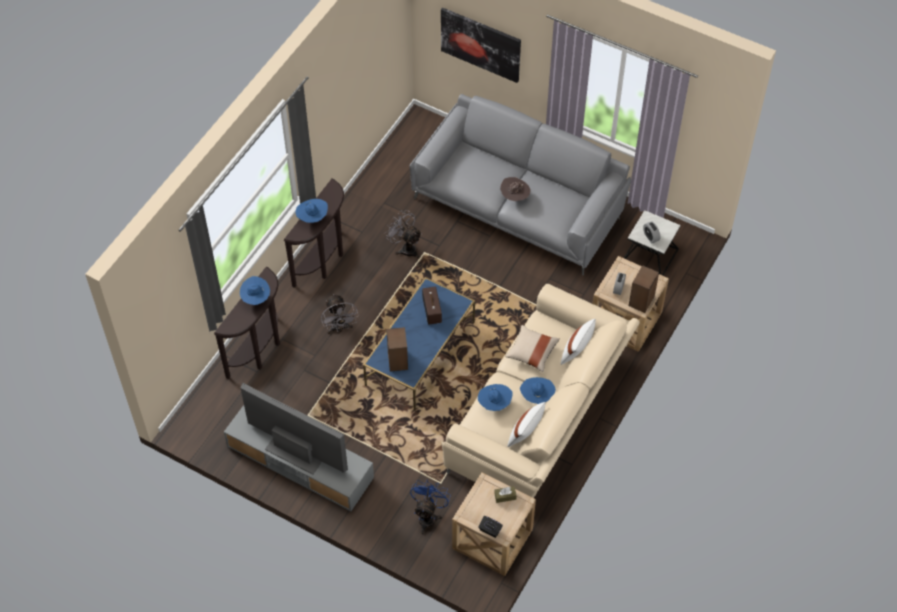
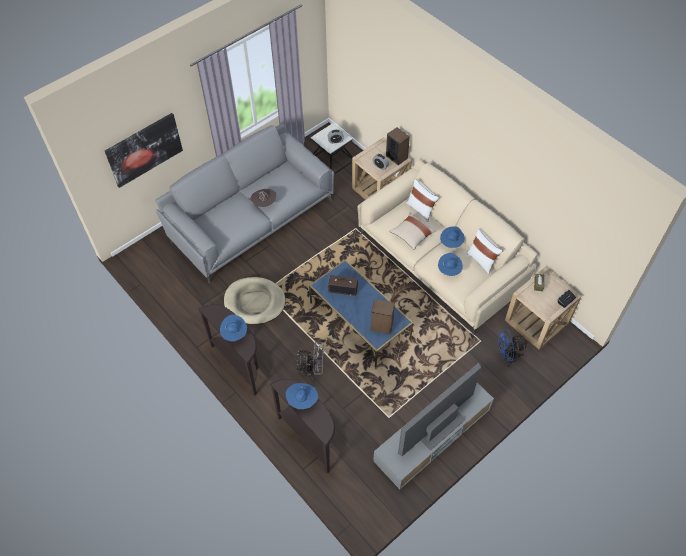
camera: 70 degrees left, 0 degrees up
(405, 248) = (254, 302): grey fan -> beige dog bed
(428, 516) = (507, 357): blue fan -> blue fan turned 45 degrees counterclockwise

